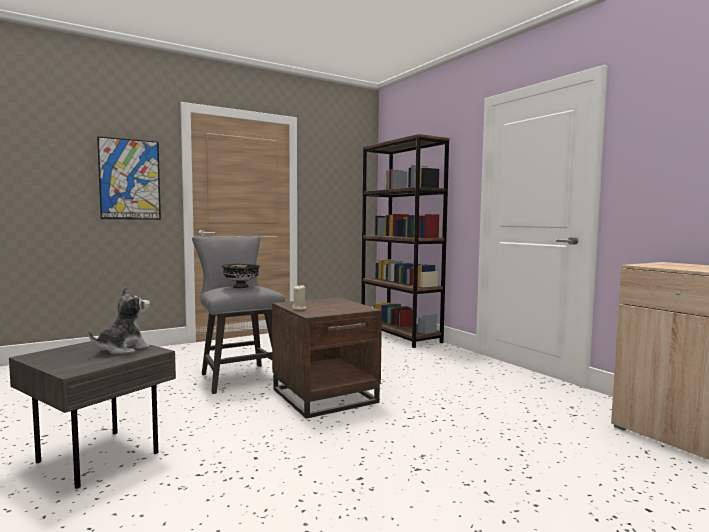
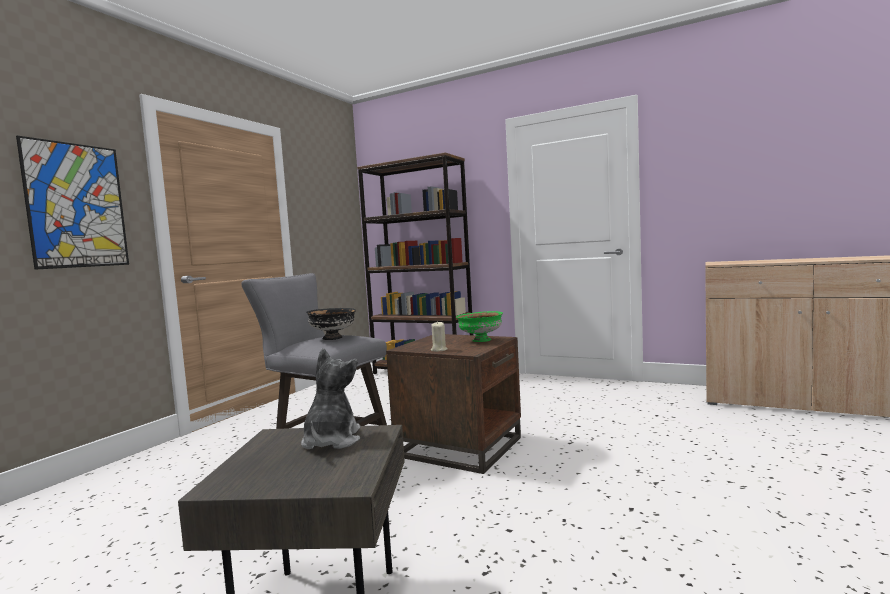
camera: 30 degrees left, 0 degrees up
(346, 307) = (480, 341): none -> green bowl

